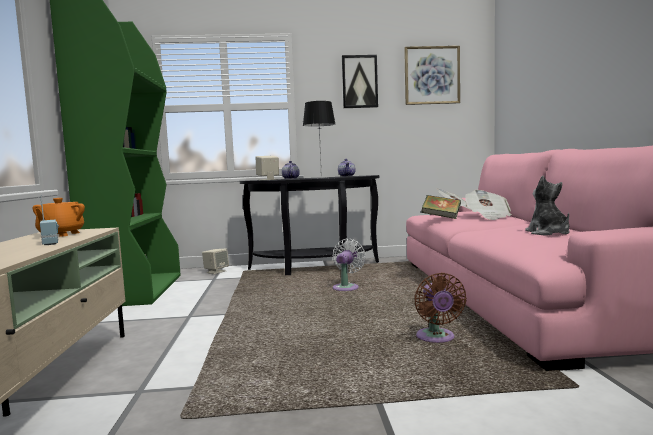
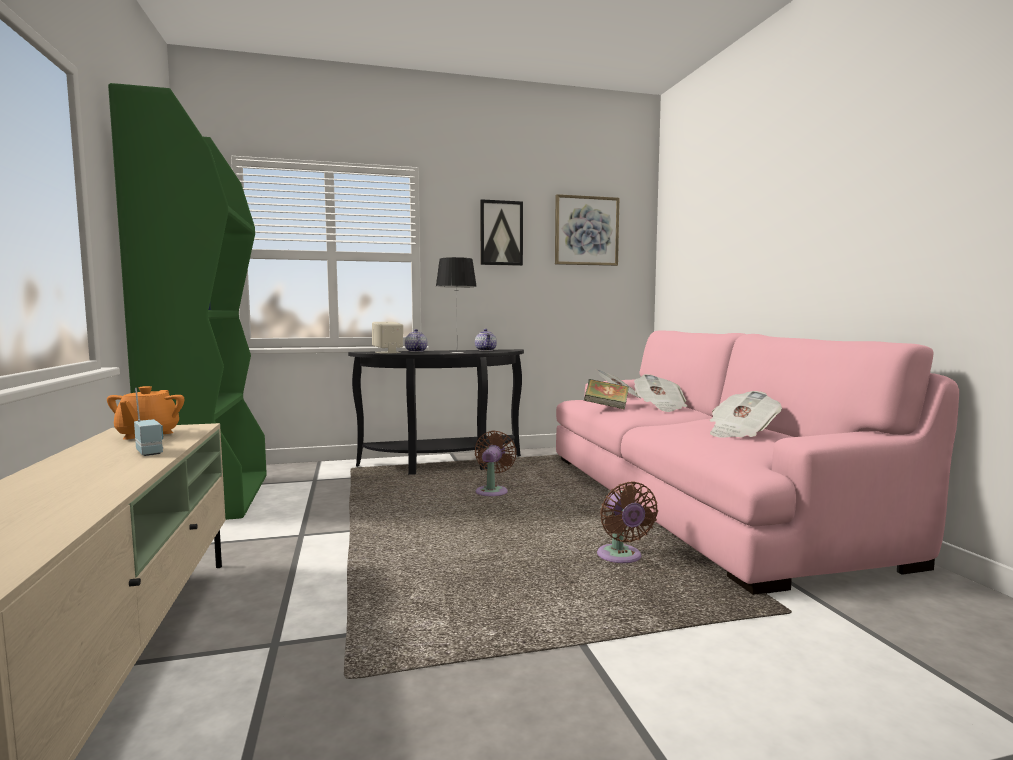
camera: 10 degrees left, 0 degrees up
(216, 271) = (313, 469): beige speaker -> none
(347, 287) = (492, 491): white fan -> brown fan
(548, 233) = (740, 433): plush toy -> newspaper

